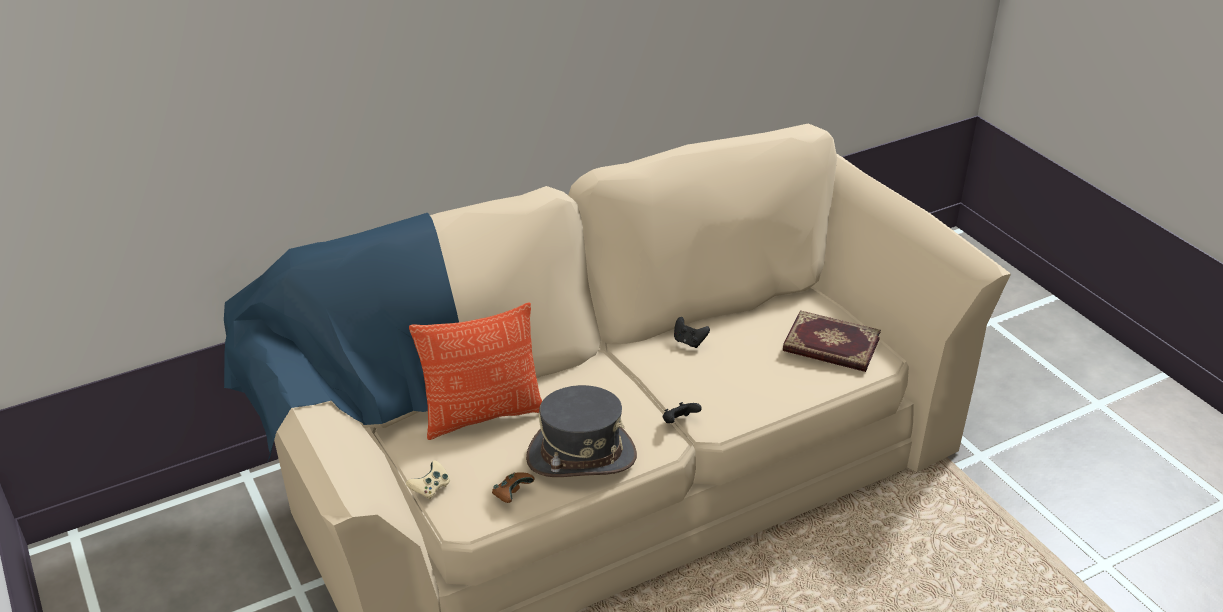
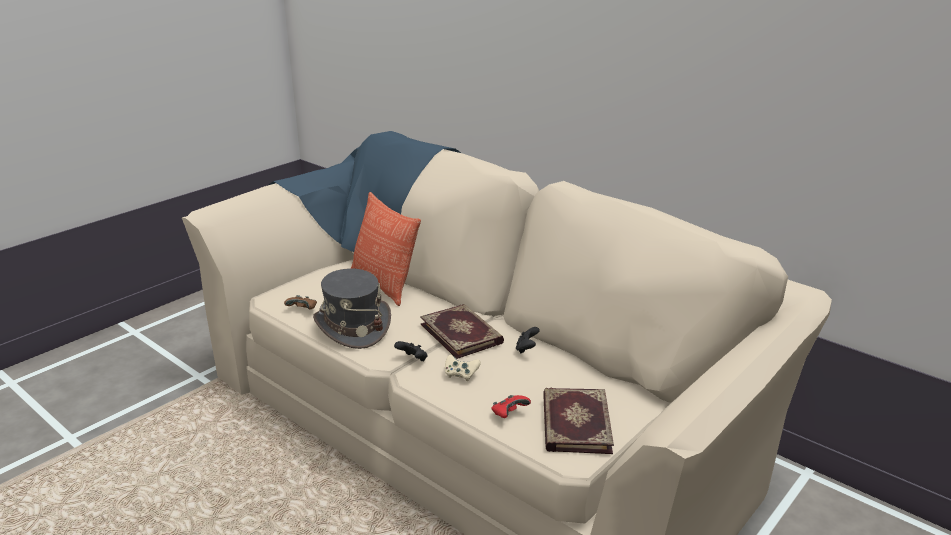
camera: 70 degrees right, 10 degrees down
(430, 488) = (299, 282): beige game controller -> beige game controller (460, 375)
(642, 375) = (462, 333): none -> book
(800, 380) = (509, 414): none -> red game controller

